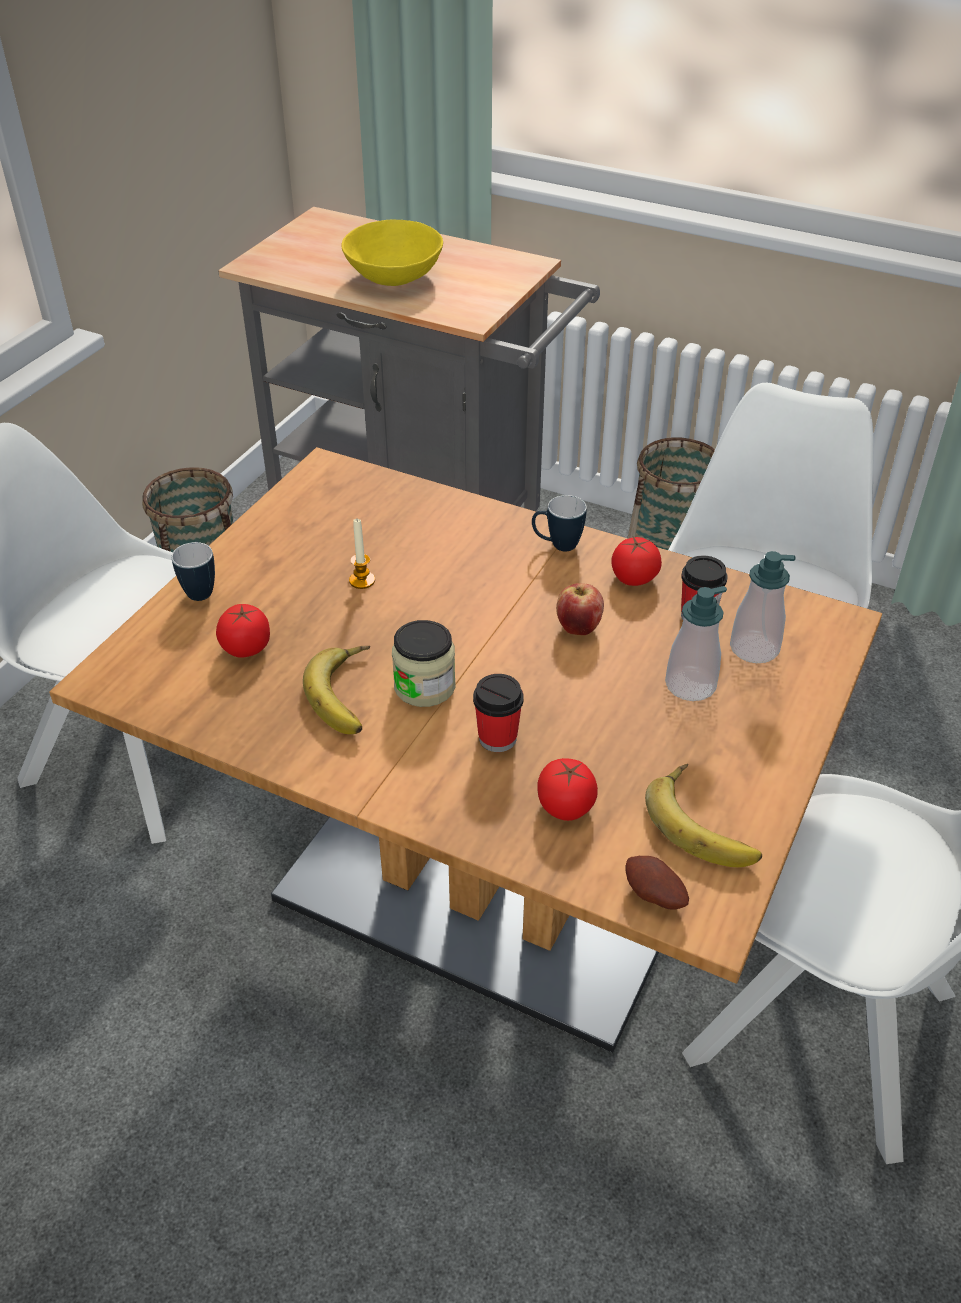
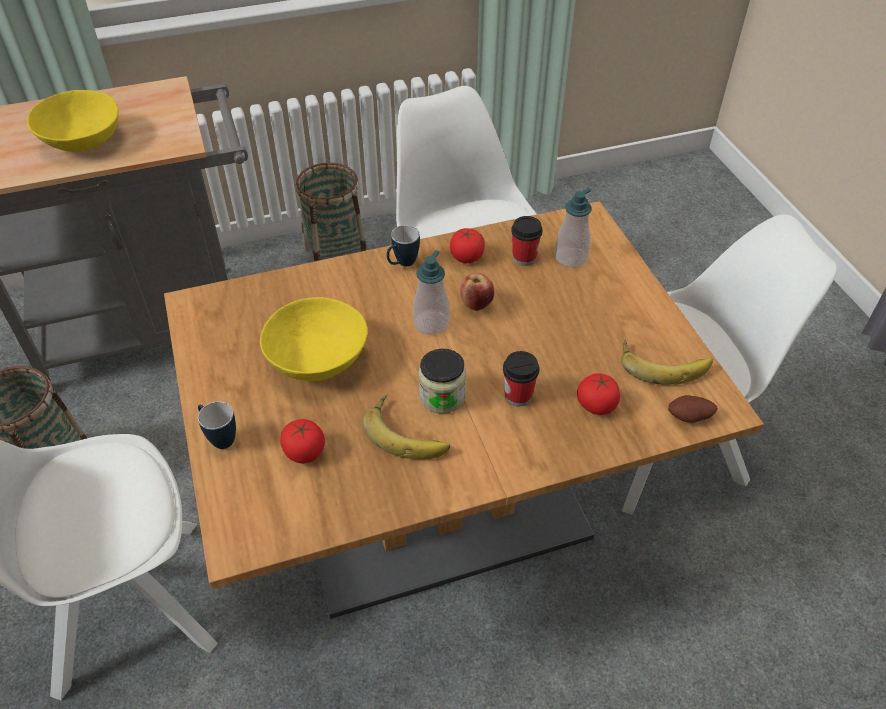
camera: 45 degrees left, 5 degrees up
(362, 580) = (318, 360): candle -> yellow bowl
(690, 685) = (568, 297): soap dispenser -> soap dispenser (431, 323)

